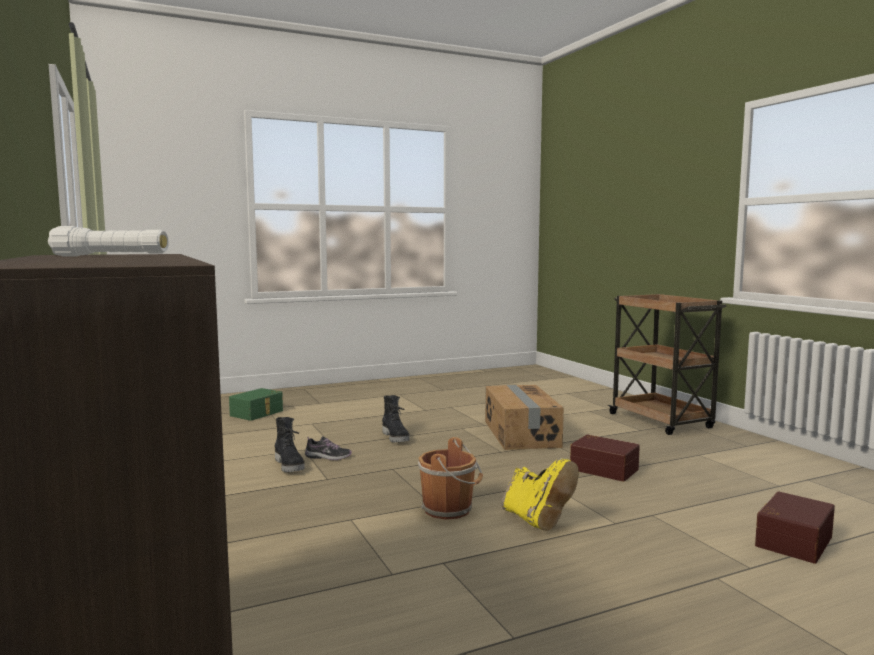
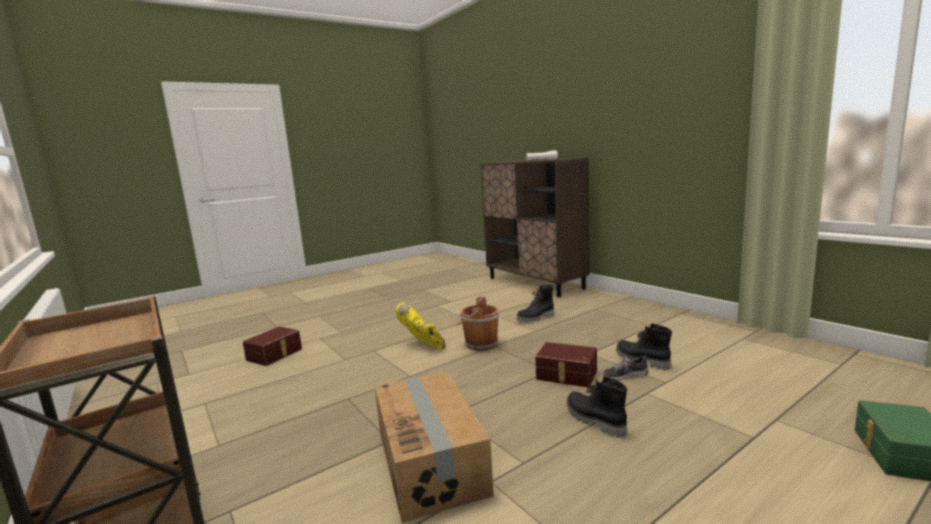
camera: 170 degrees right, 5 degrees up
(321, 544) = (536, 318): none -> black boot
(604, 469) = (350, 401): brown storage box -> brown storage box (566, 375)

